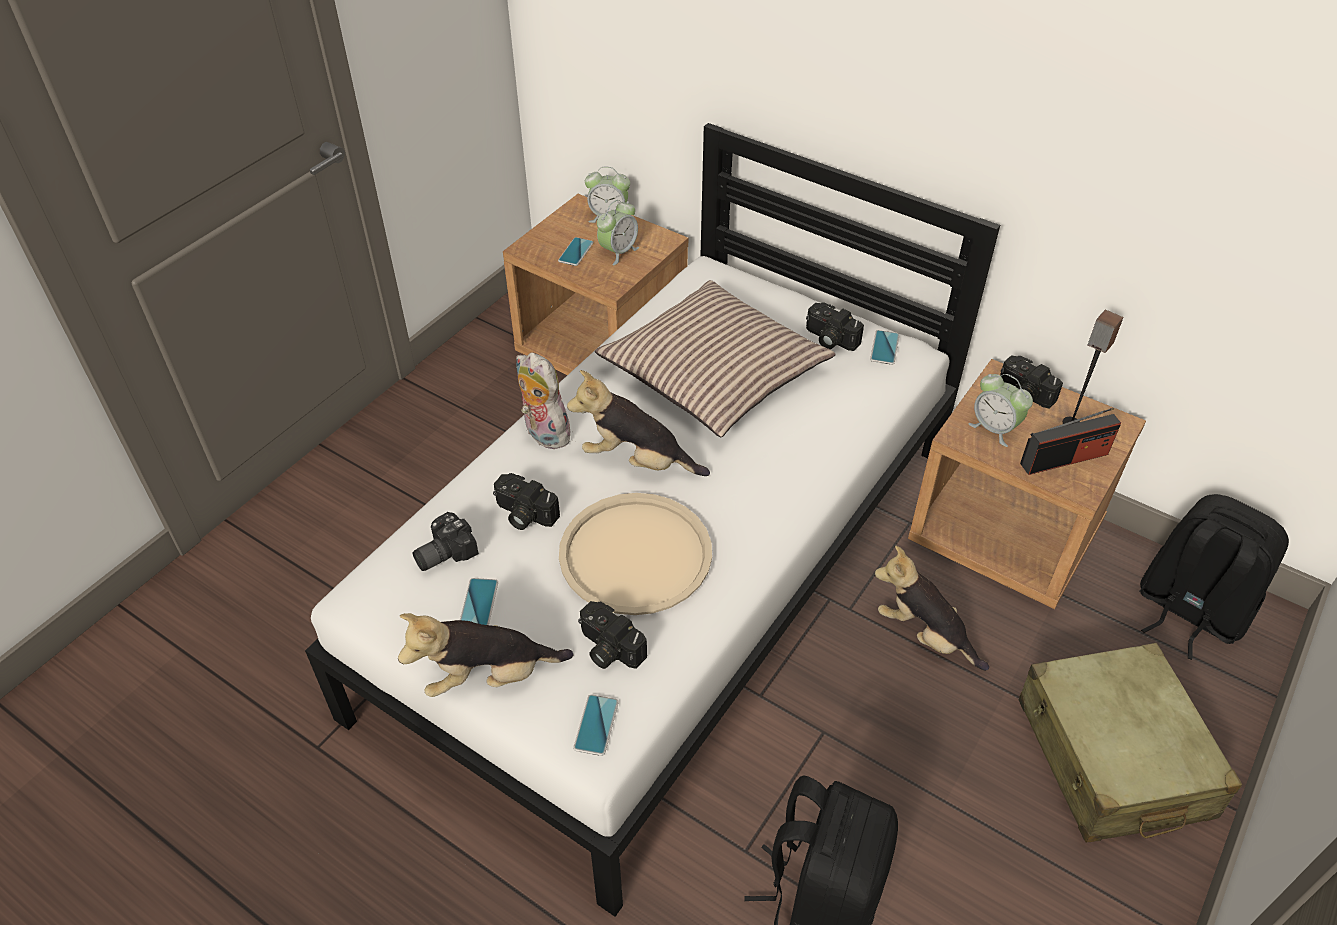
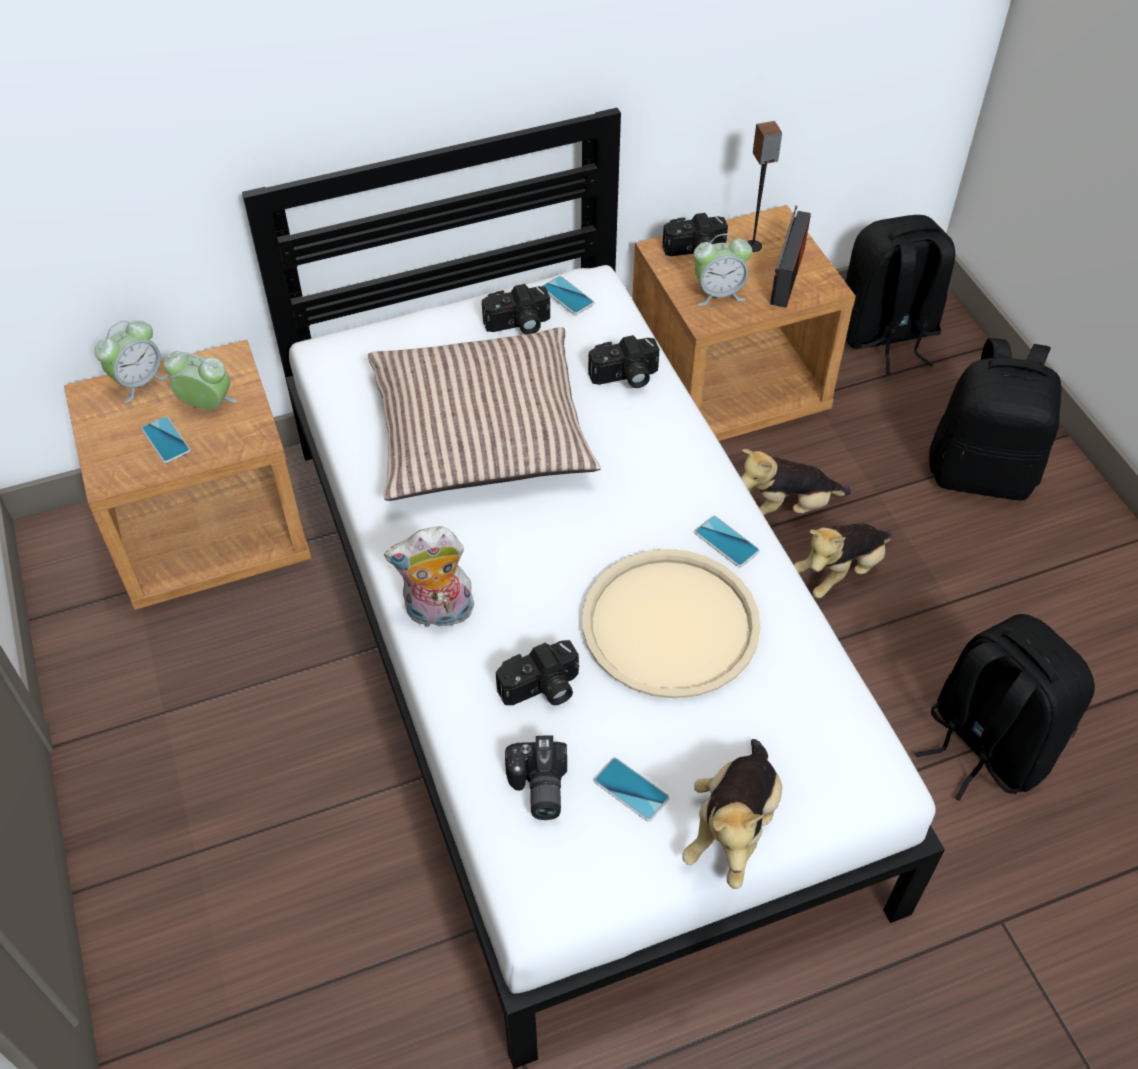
camera: 55 degrees left, 5 degrees up
(596, 725) = (853, 765): phone -> phone (726, 542)
(607, 649) = (770, 709): camera -> camera (625, 377)
(618, 252) = (207, 405): alarm clock -> alarm clock turned 60 degrees counterclockwise
(637, 461) = (549, 556): plush toy -> plush toy (840, 572)
(1112, 758) = (982, 472): beige suitcase -> black backpack

